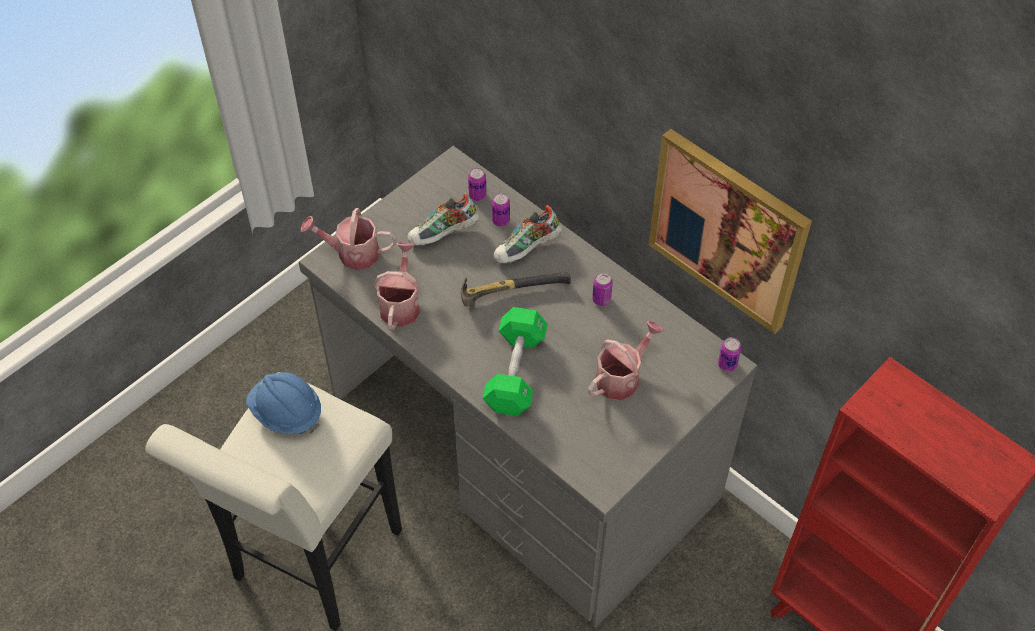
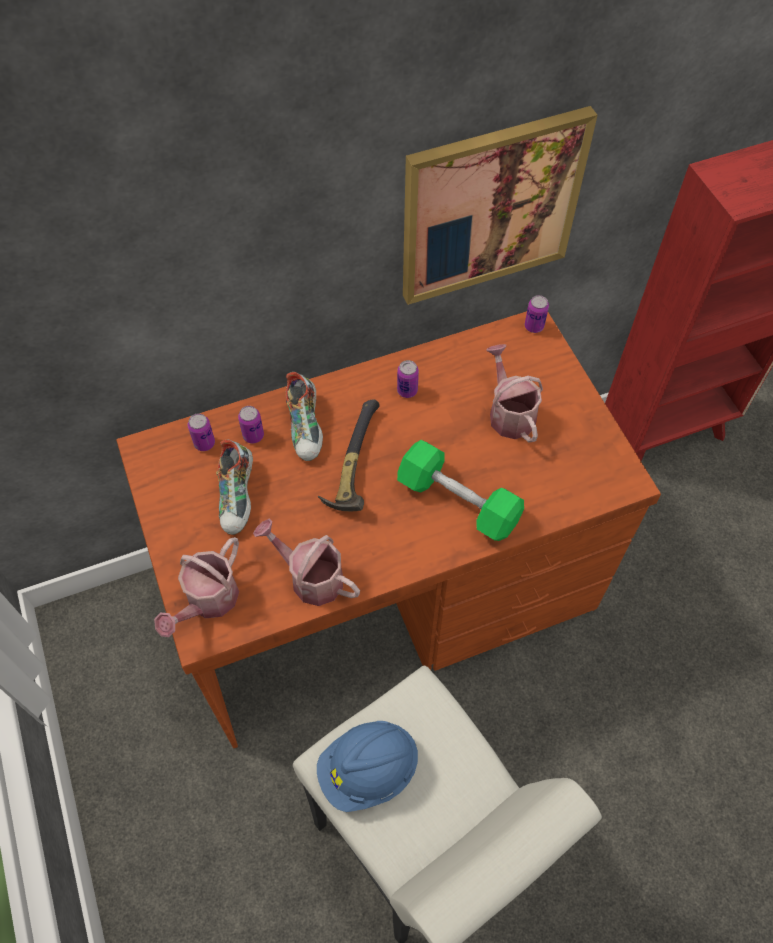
camera: 65 degrees left, 5 degrees up
(522, 449) = (386, 590): grey desk -> brown desk

